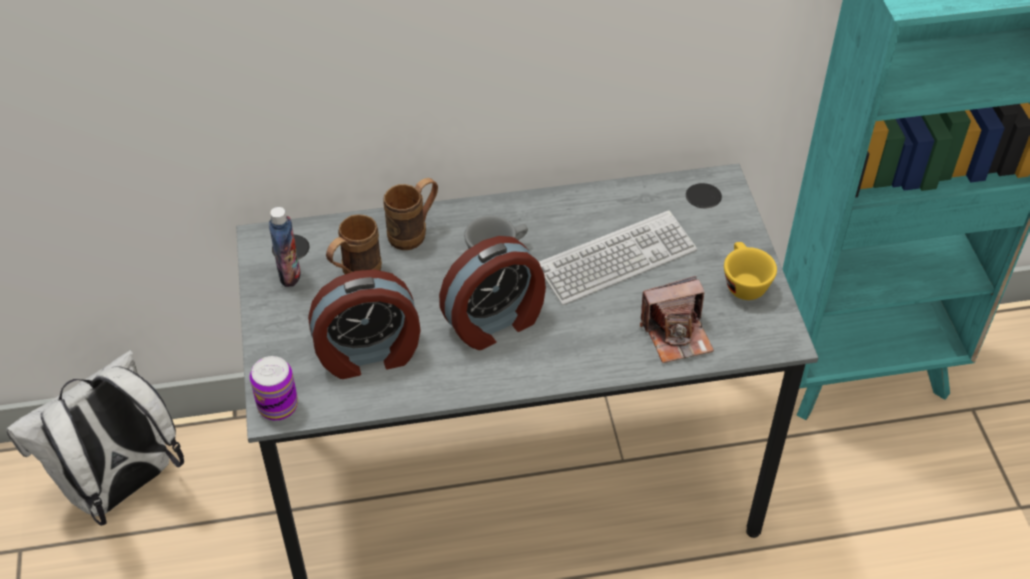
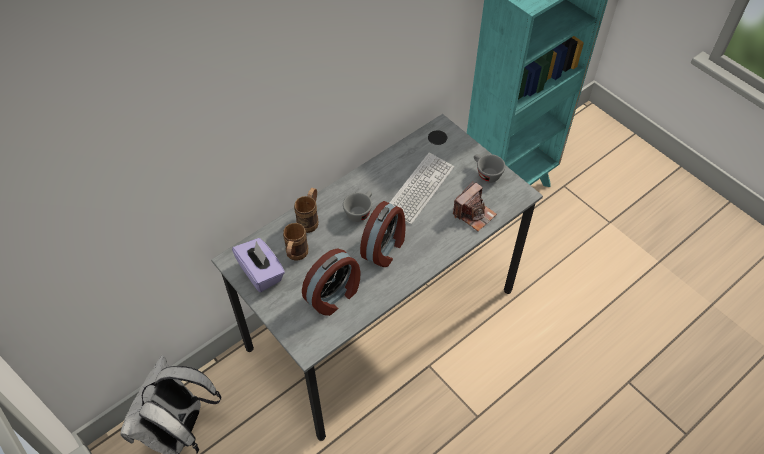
camera: 30 degrees left, 5 degrees up
(278, 406) = (307, 345): can -> none
(289, 274) = (261, 273): bottle -> purple tissue box
(743, 282) = (485, 174): yellow cup -> grey cup

